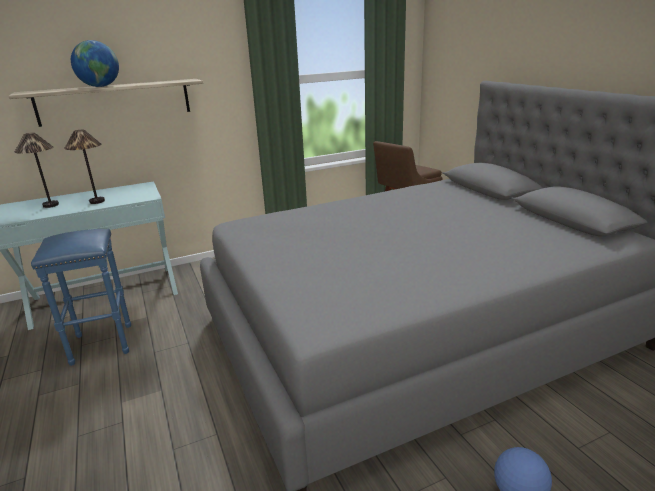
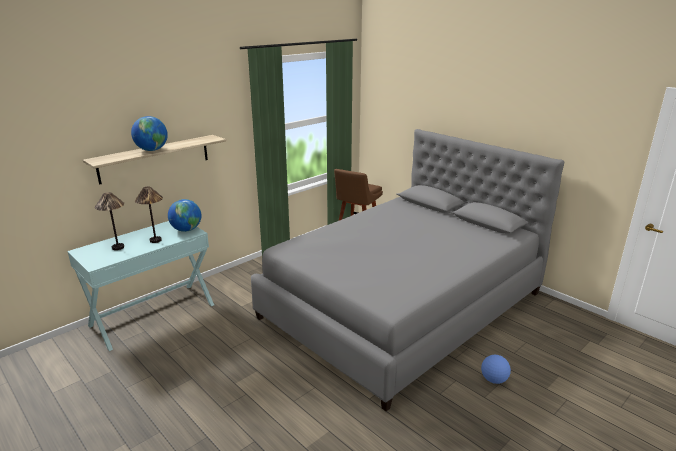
camera: 20 degrees left, 0 degrees up
(100, 345) = (184, 351): blue stool -> none
(142, 194) = (186, 230): none -> globe

